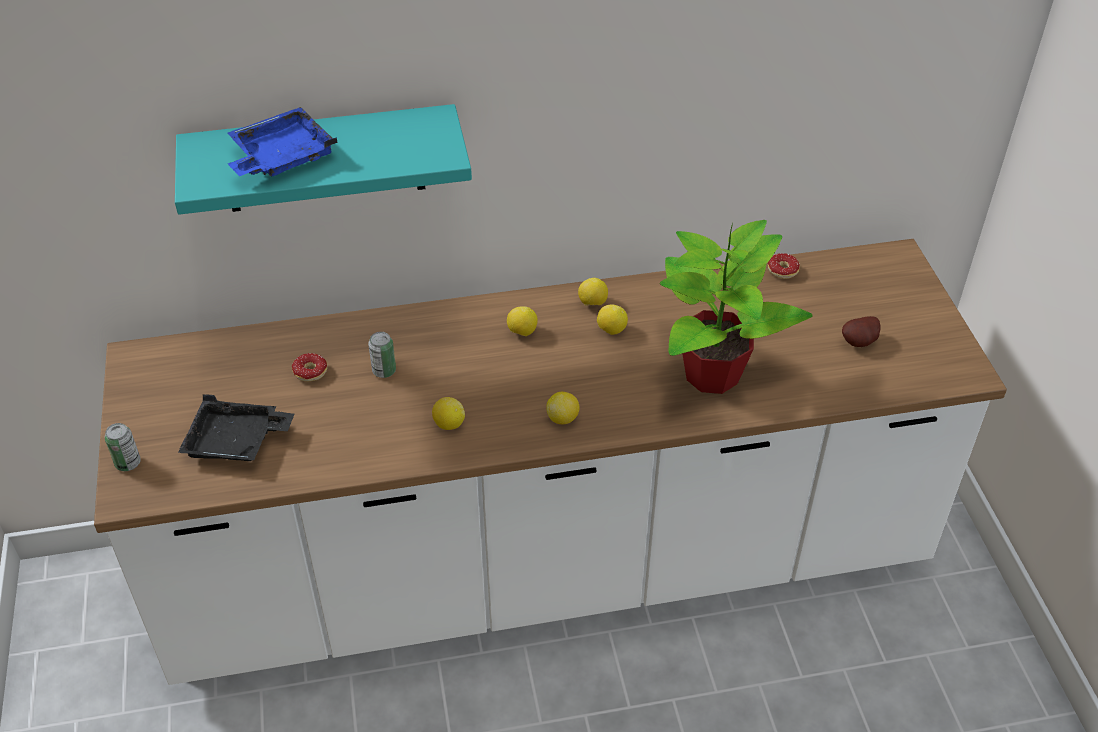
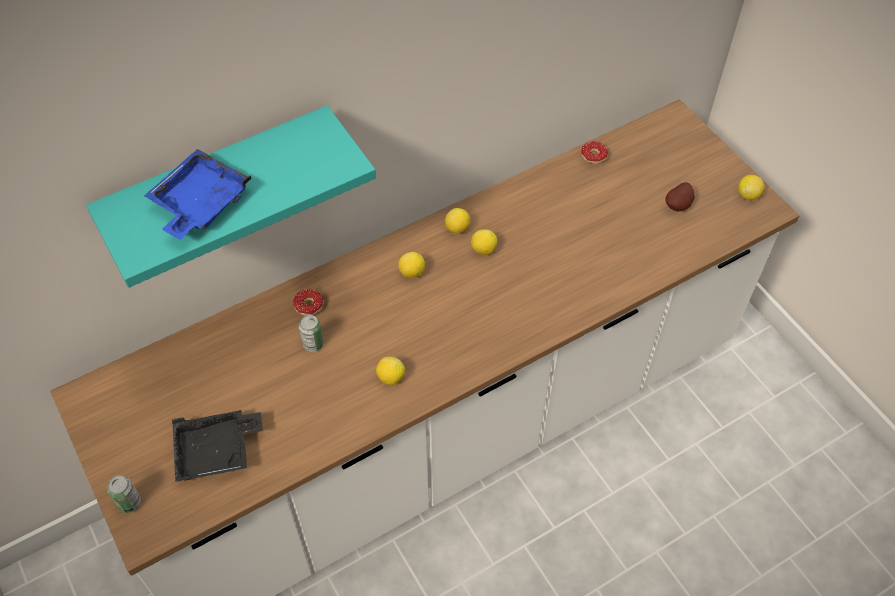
camera: 20 degrees left, 10 degrees up
(308, 376) = (250, 369): donut -> donut (309, 310)
(563, 418) = (480, 343): lemon -> lemon (748, 195)
(713, 373) = (580, 266): potted plant -> none

